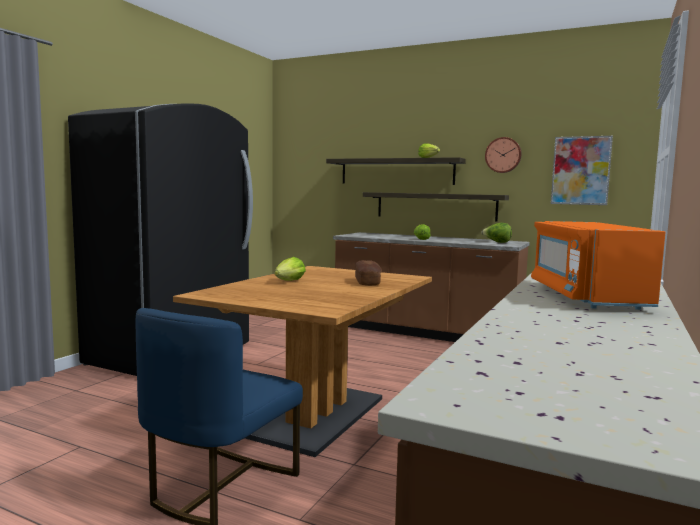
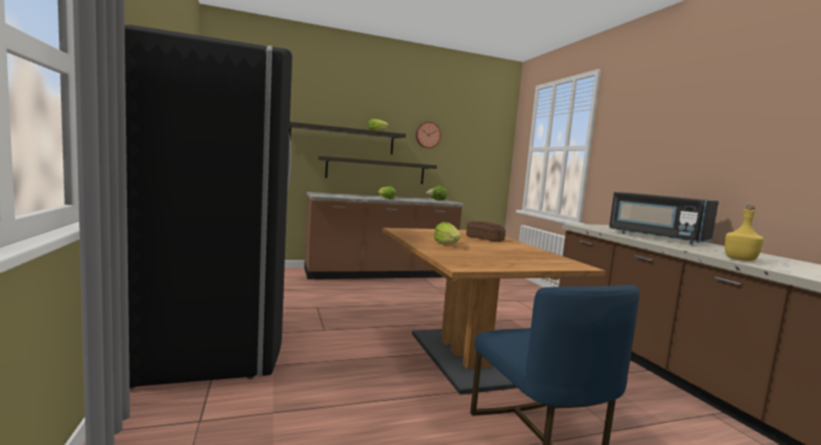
camera: 45 degrees left, 0 degrees up
(514, 326) = (740, 259): none -> yellow bottle
(581, 170) = (475, 151): picture -> none
(586, 296) = (656, 237): orange microwave -> black microwave

